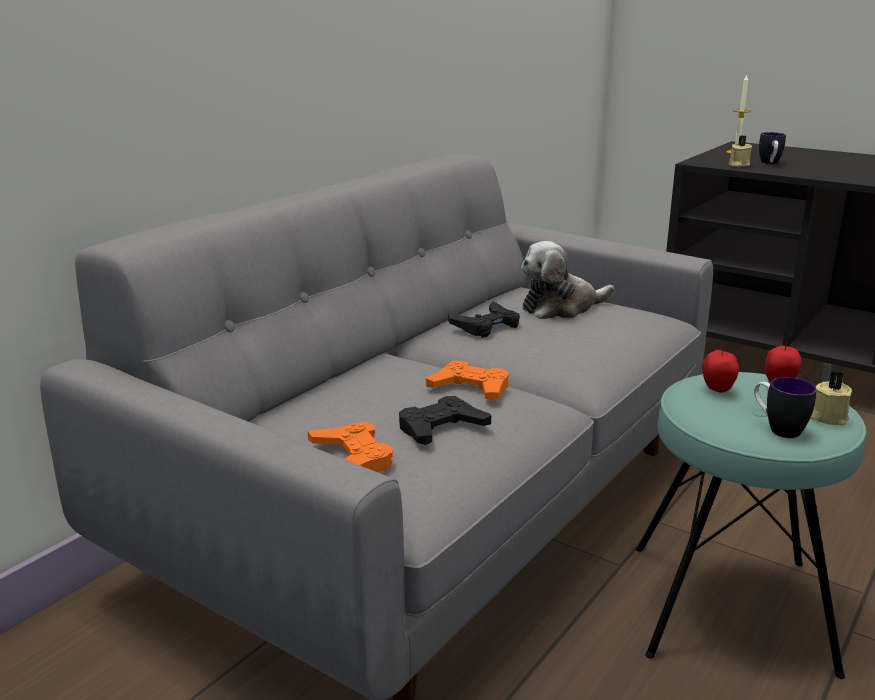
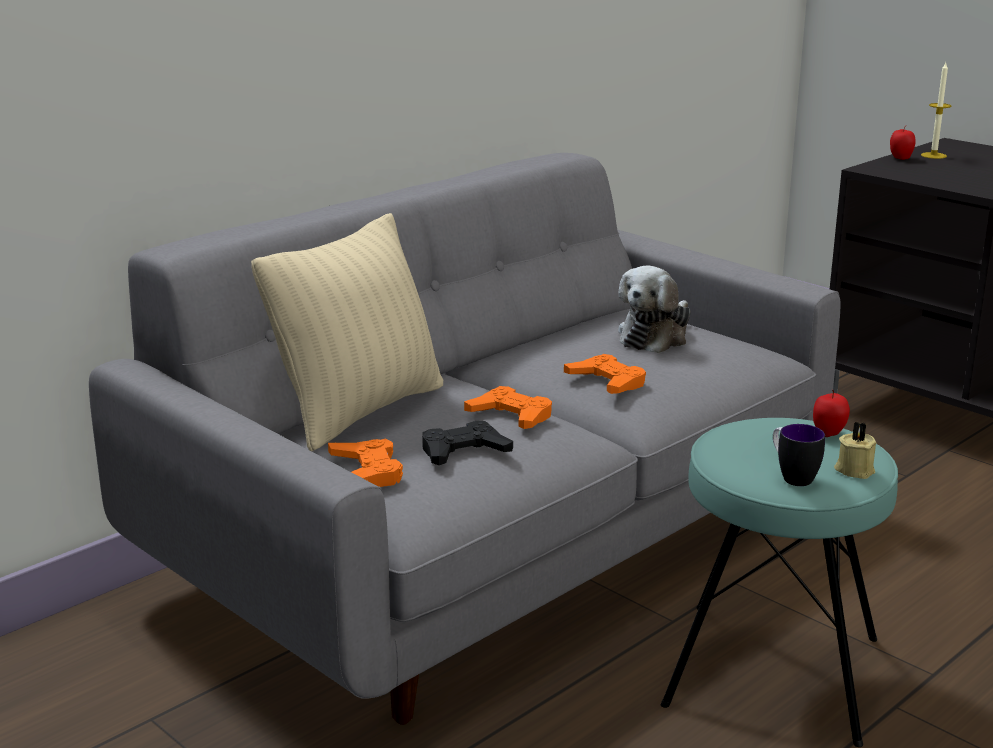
camera: 10 degrees right, 0 degrees up
(321, 395) = (359, 411): none -> beige pillow
(486, 326) = (560, 351): black game controller -> none
(541, 350) = (607, 382): none -> orange game controller
(561, 308) = (655, 336): plush toy -> plush toy turned 45 degrees counterclockwise
(717, 389) = (757, 434): apple -> apple (900, 158)
(738, 165) = (917, 175): beige candle -> none
(770, 163) = (960, 174): mug -> none

